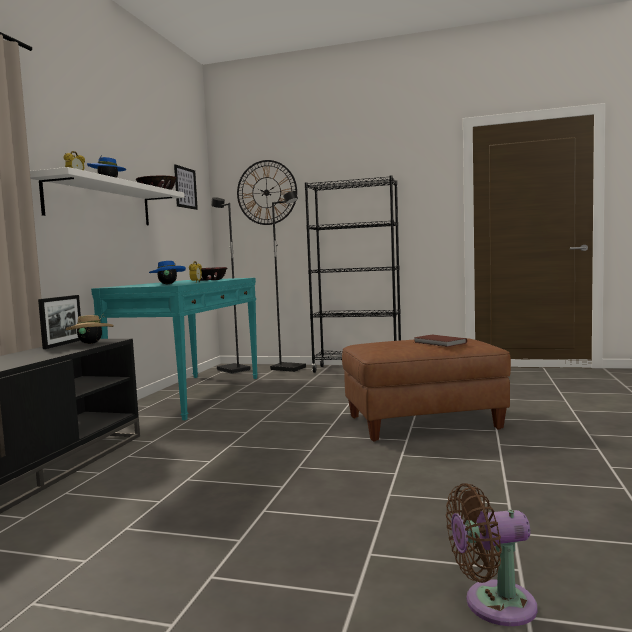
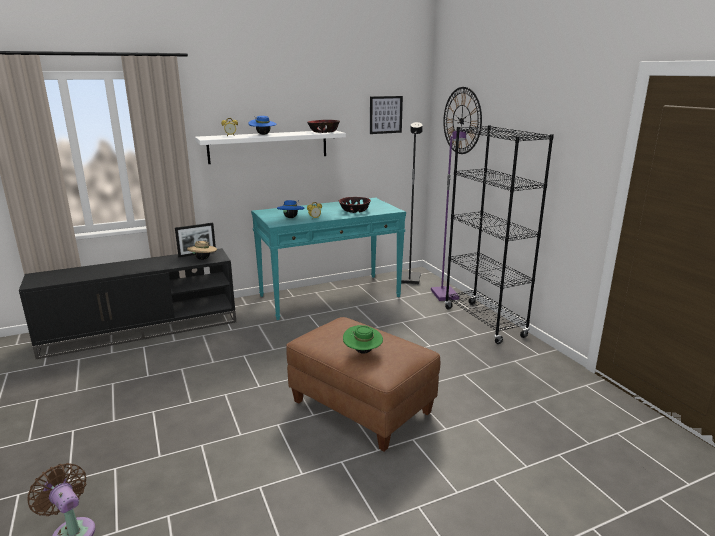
camera: 50 degrees right, 15 degrees up
(289, 368) = (445, 295): black floor lamp -> purple floor lamp
(439, 343) = (362, 352): brown book -> green hat

